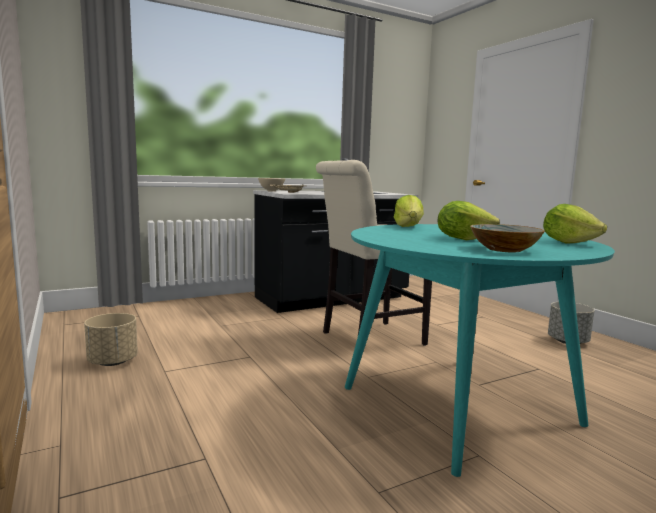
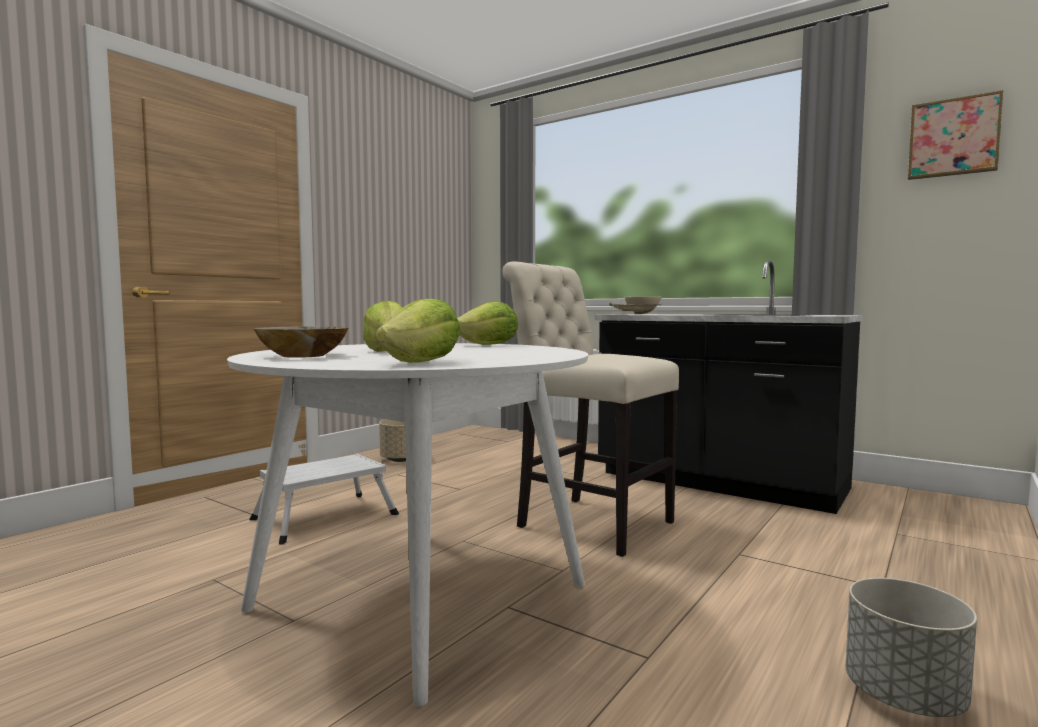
camera: 65 degrees right, 5 degrees down
(255, 420) = (326, 516): none -> white step ladder
(396, 101) = (953, 138): none -> picture
(458, 406) = (420, 598): turquoise dining table -> white dining table

